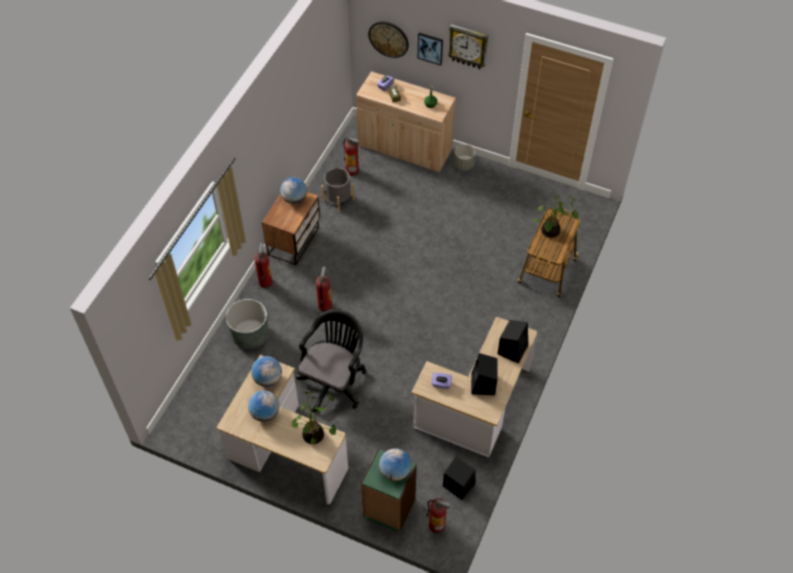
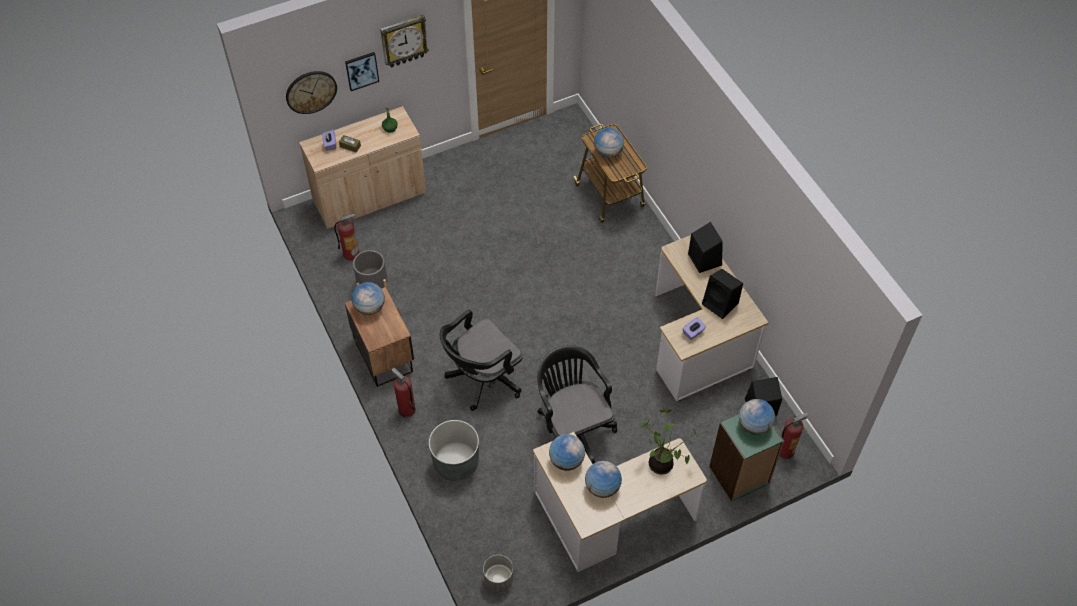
camera: 50 degrees left, 0 degrees up
(324, 305) = (482, 380): fire extinguisher -> black office chair
(463, 165) = (436, 170): grey planter -> grey planter (498, 580)
(550, 233) = (608, 152): potted plant -> globe

